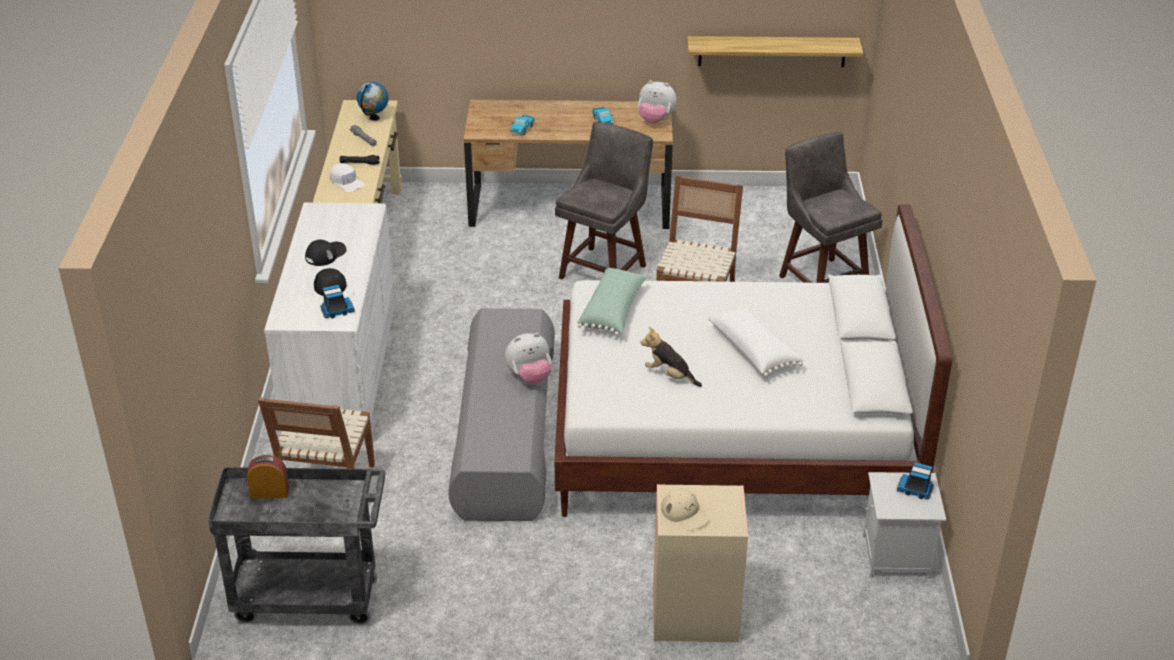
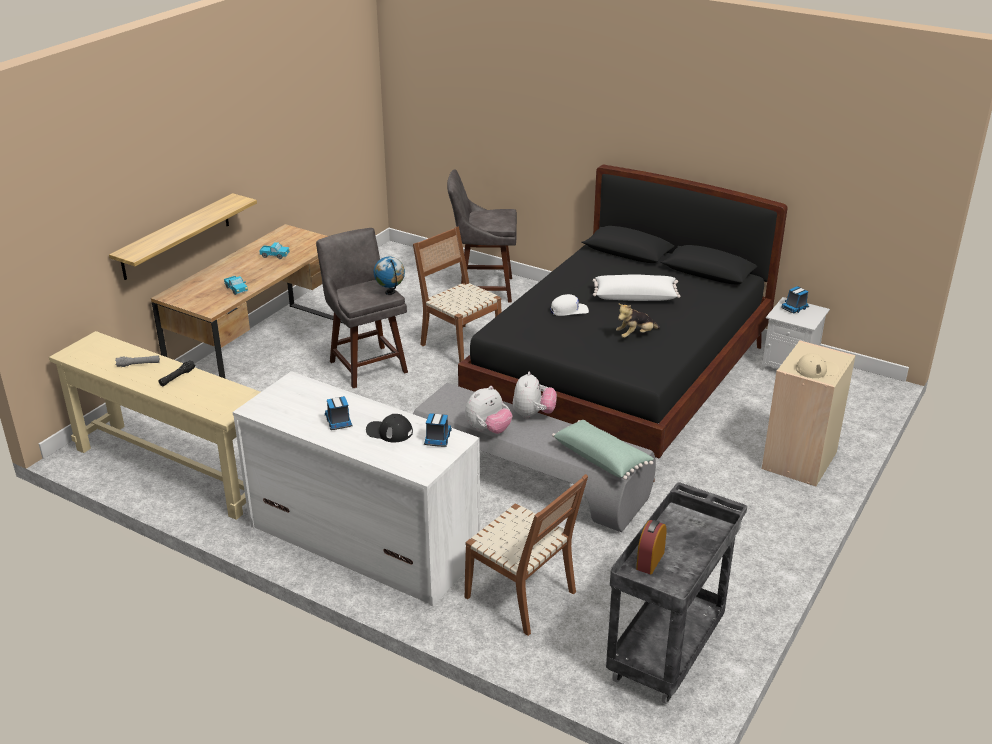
camera: 60 degrees left, 5 degrees down
(325, 254) = (338, 422): black cap -> toy truck
(346, 182) = (199, 392): white cap -> white cap (569, 310)
(374, 118) = (109, 349): globe -> globe (390, 292)
(613, 311) = (534, 332): green pillow -> green pillow (601, 458)
(655, 120) = (303, 237): plush toy -> plush toy (488, 430)
(732, 437) = (621, 381): white bed -> black bed
(772, 51) = (333, 149): shelf -> shelf (176, 236)

